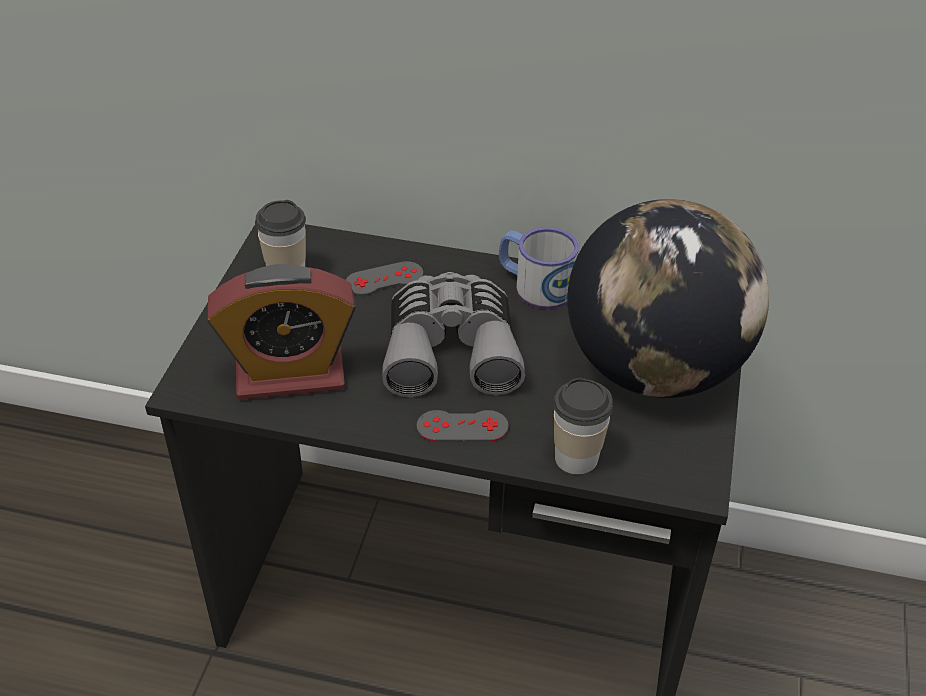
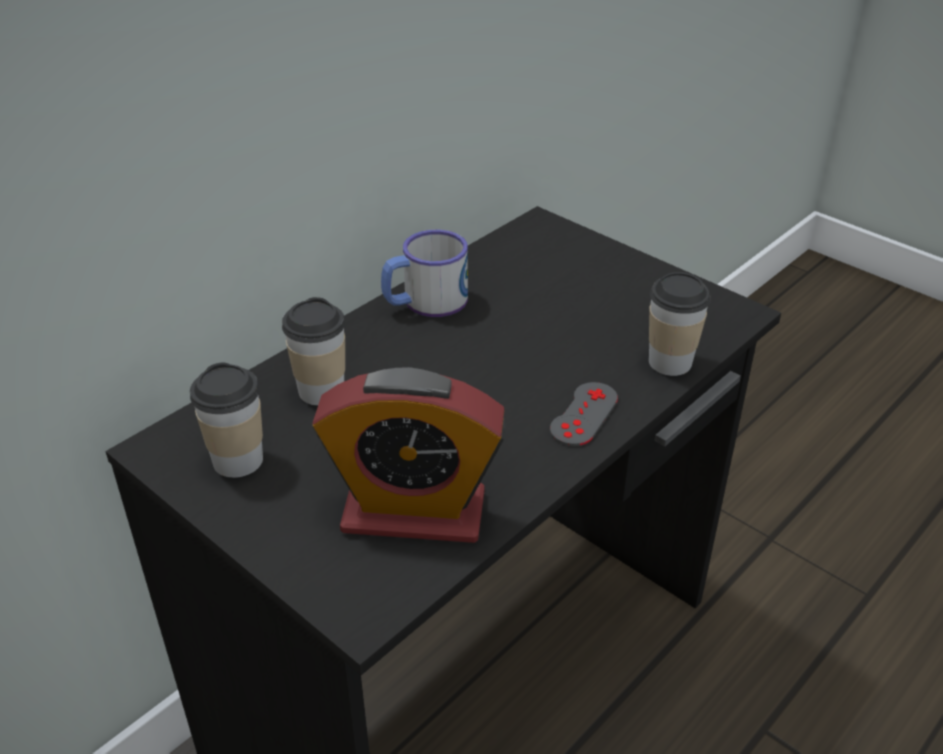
camera: 60 degrees left, 5 degrees down
(290, 375) = (413, 512): alarm clock -> alarm clock turned 75 degrees clockwise
(384, 279) = (321, 391): grey game controller -> cup
(451, 349) = (469, 383): grey binoculars -> none
(654, 369) = (590, 281): globe -> none

